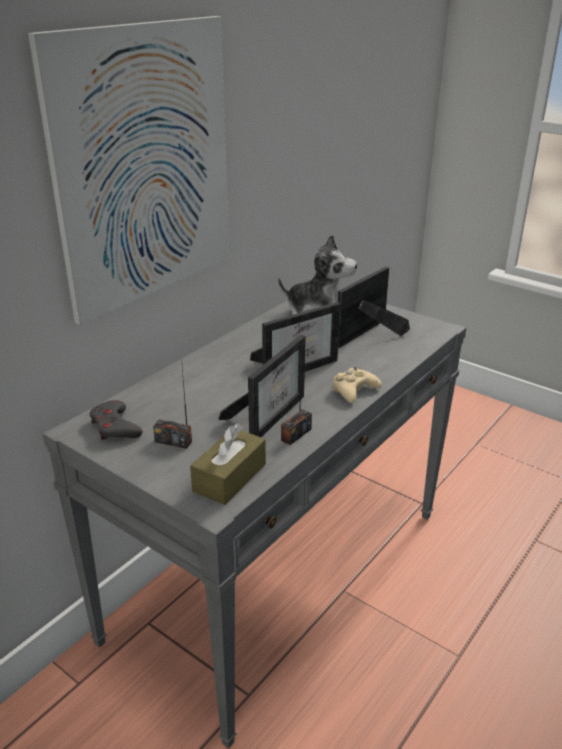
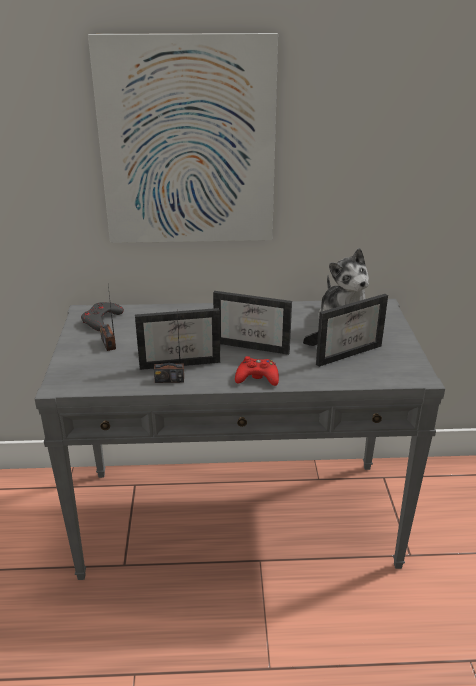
camera: 50 degrees right, 0 degrees up
(229, 477) = (93, 378): brown tissue box -> none
(354, 390) = (257, 378): beige game controller -> red game controller
(366, 336) = (345, 351): picture frame -> picture frame turned 150 degrees clockwise

